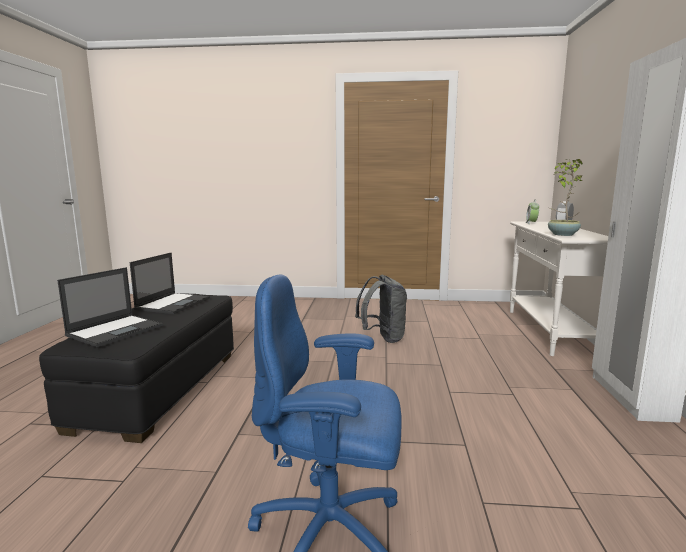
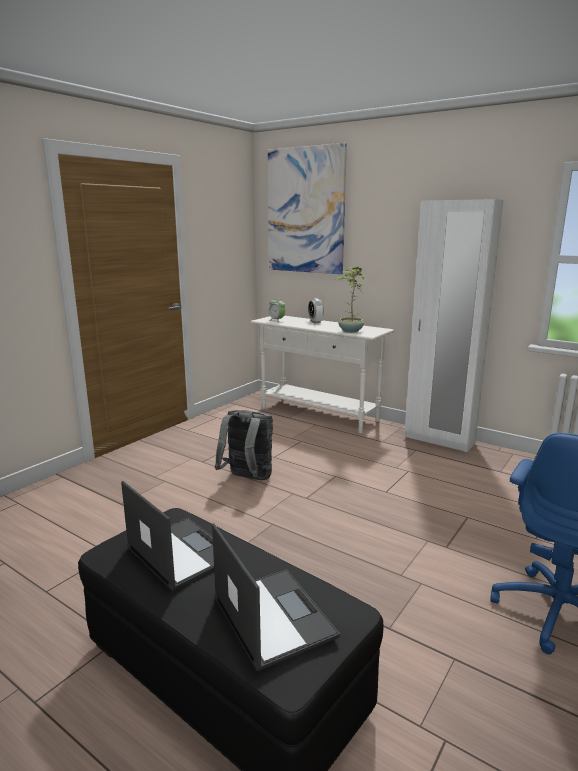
camera: 60 degrees left, 5 degrees up
(586, 106) = (306, 211): none -> picture

